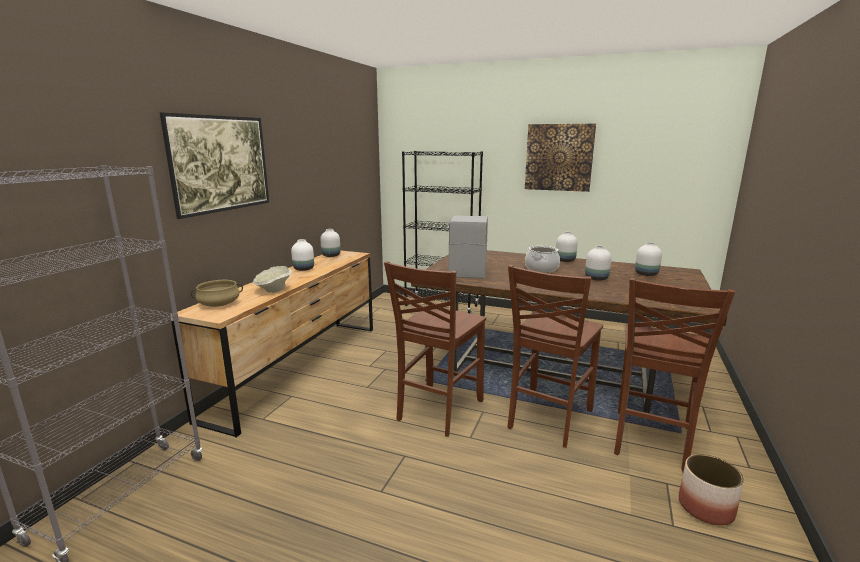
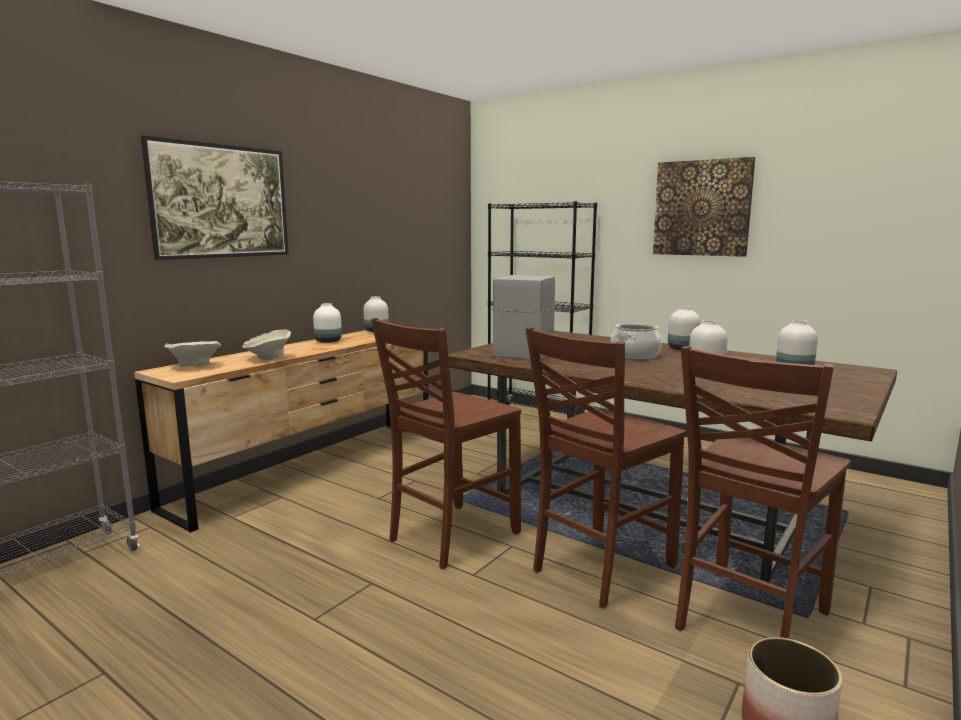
camera: 15 degrees right, 5 degrees down
(219, 304) = (194, 366): beige cooking pot -> beige bowl

